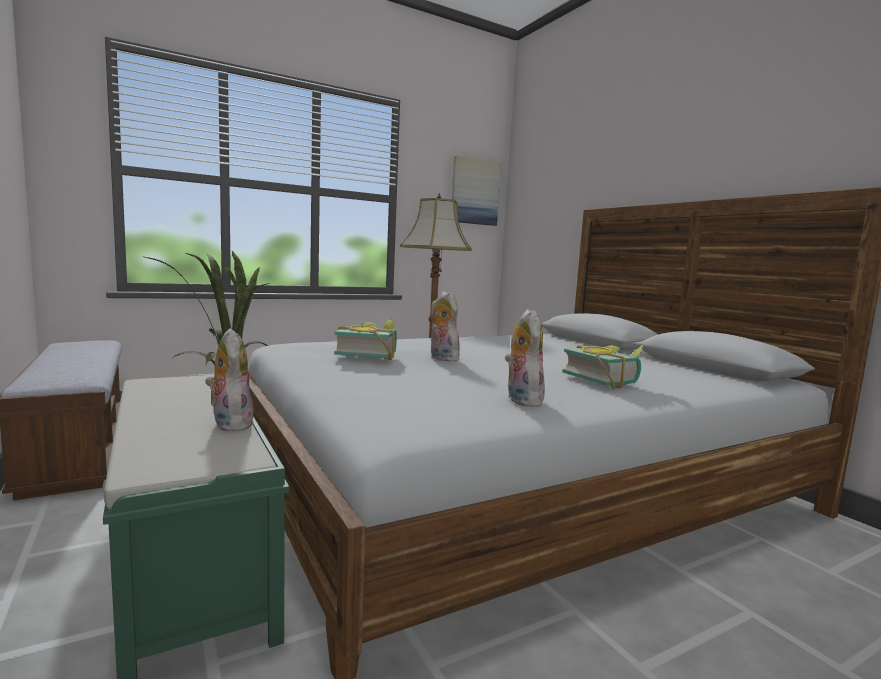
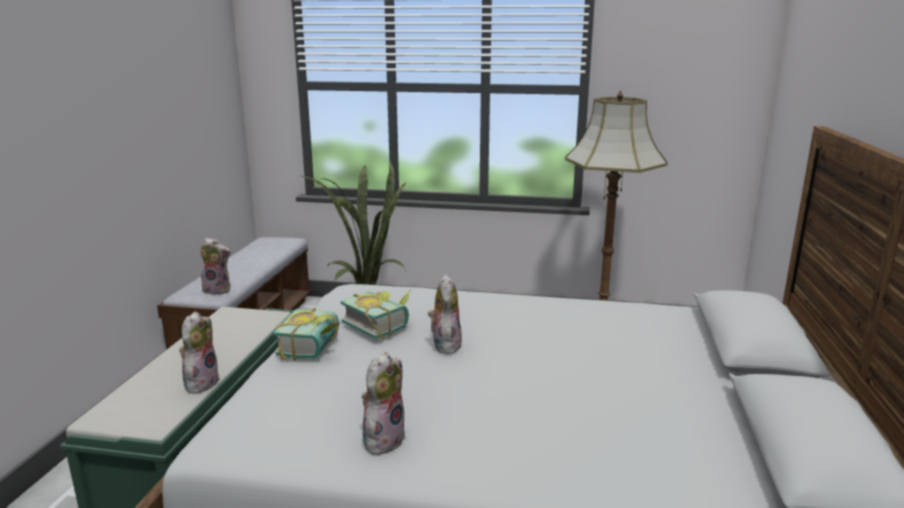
camera: 40 degrees right, 10 degrees up
(82, 375) = (218, 290): none -> plush toy
(474, 192) = (716, 68): picture -> none
(604, 380) = (546, 435): book -> book (315, 348)

